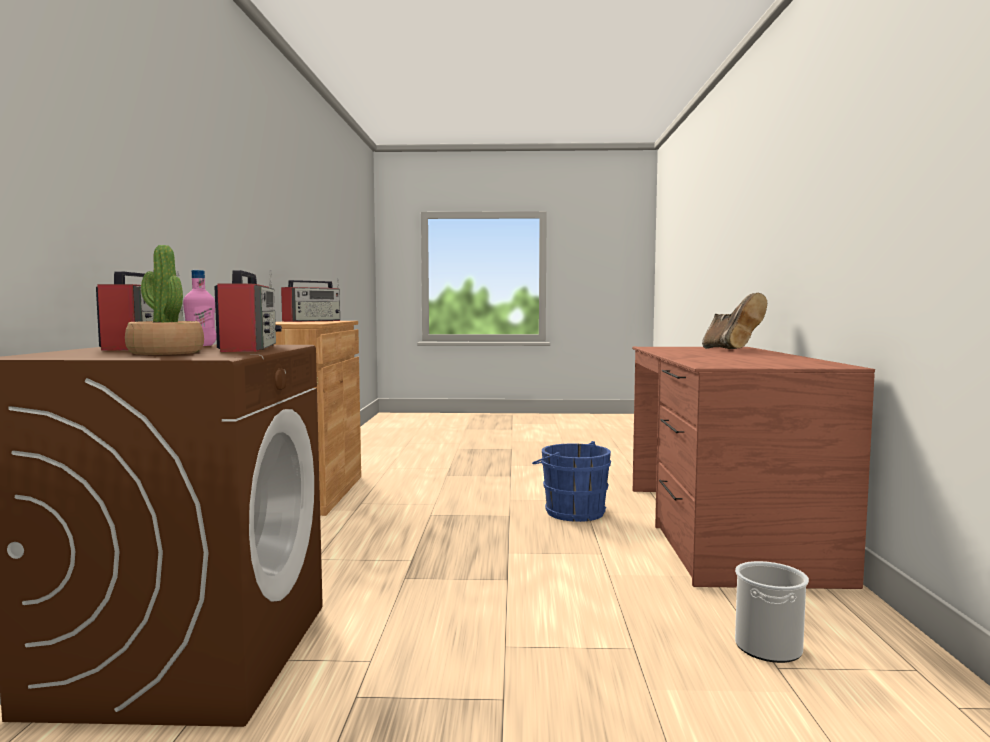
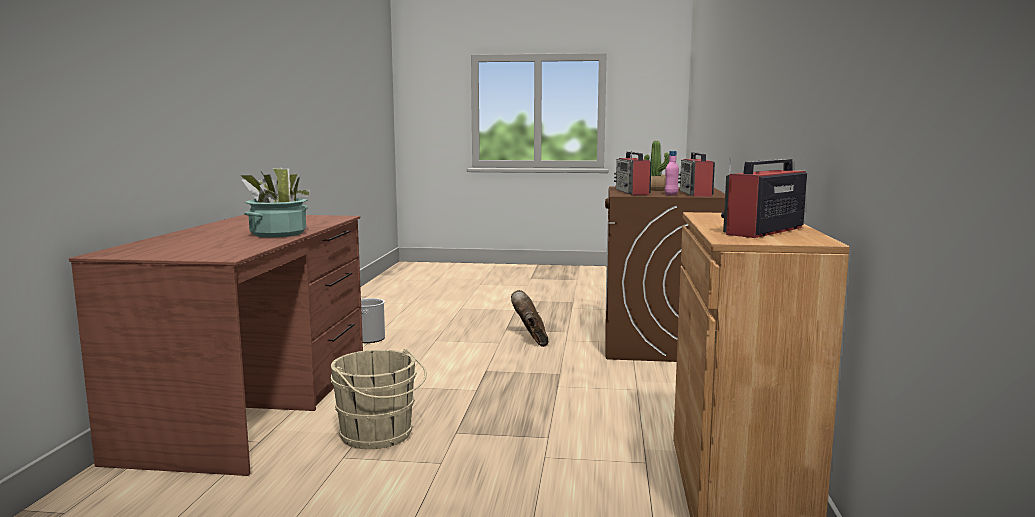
camera: 175 degrees left, 5 degrees up
(571, 511) = (379, 436): blue bucket -> beige bucket
(685, 354) = (278, 233): none -> potted plant
(730, 350) = (175, 243): brown boot -> brown boot (531, 339)

